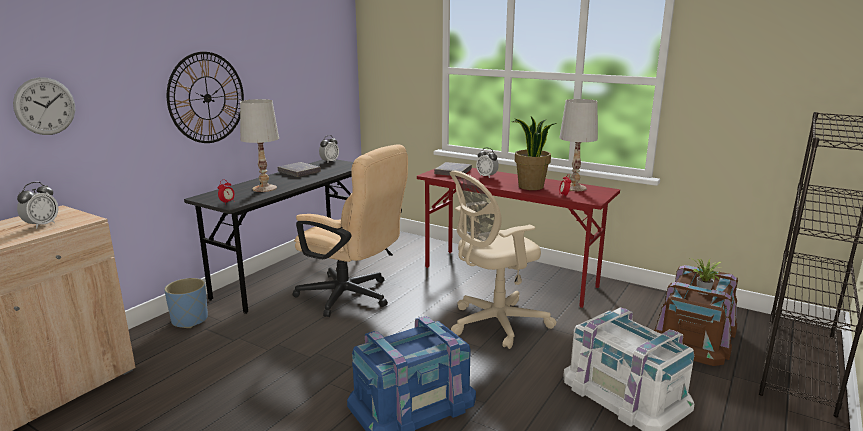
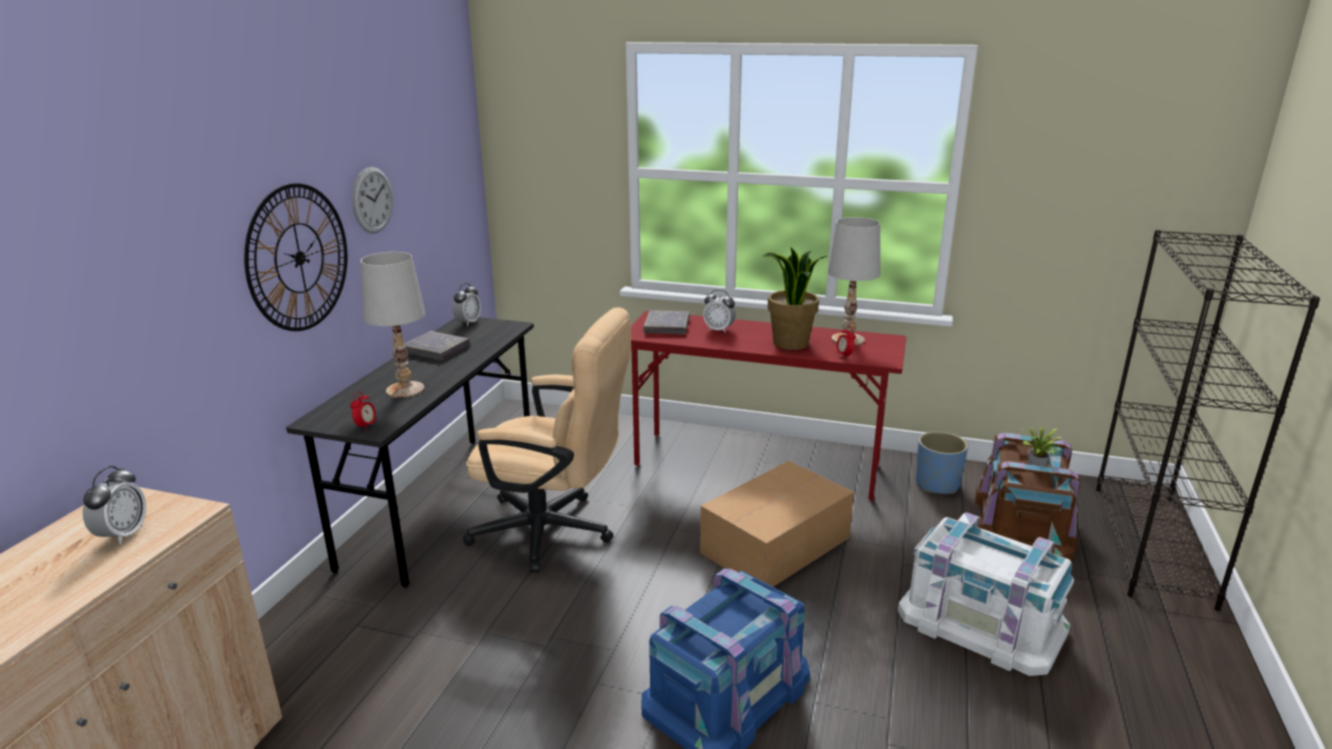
camera: 15 degrees left, 5 degrees up
(45, 106) = (74, 325): wall clock -> wall clock (372, 200)
(190, 320) = (321, 614): blue planter -> blue planter (936, 484)
(494, 324) = (773, 545): beige office chair -> cardboard box

